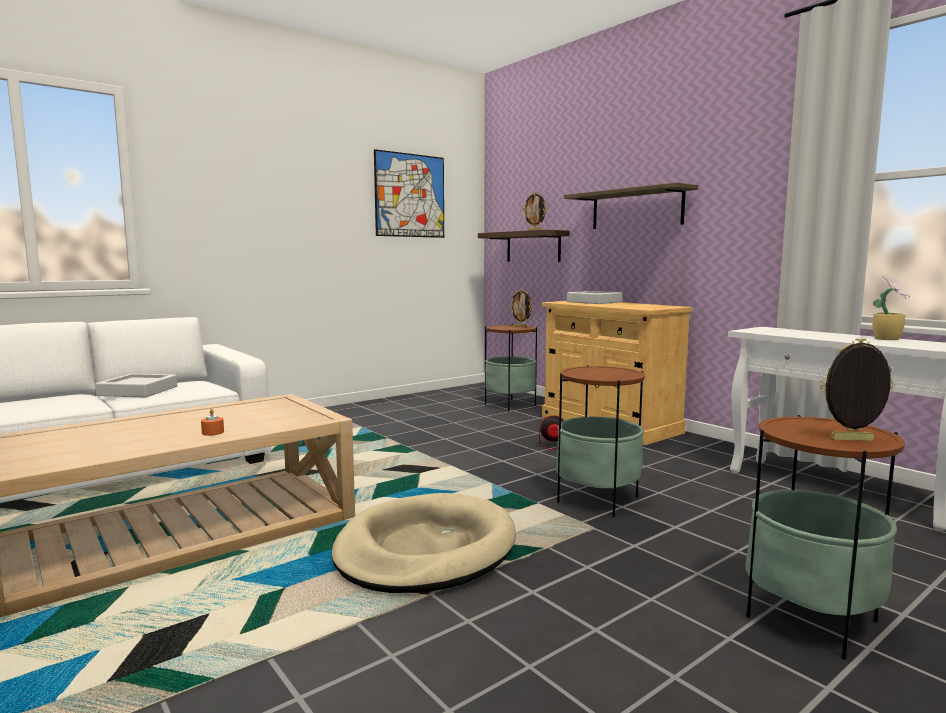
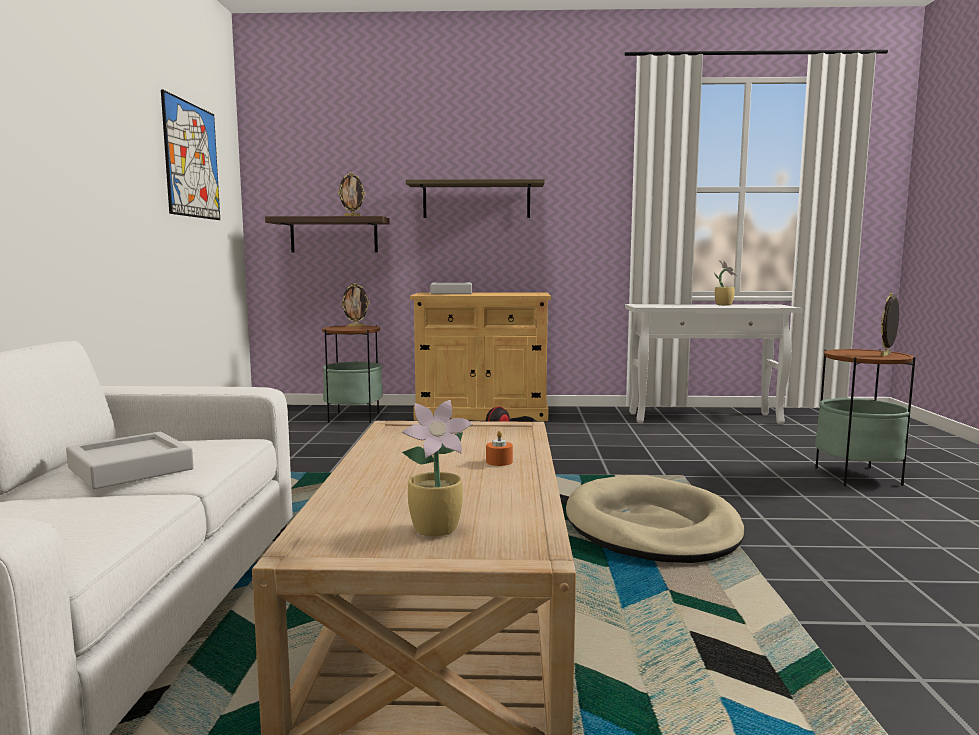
camera: 50 degrees left, 0 degrees up
(44, 450) = (438, 529): none -> potted plant
(597, 499) = (631, 461): side table -> none

